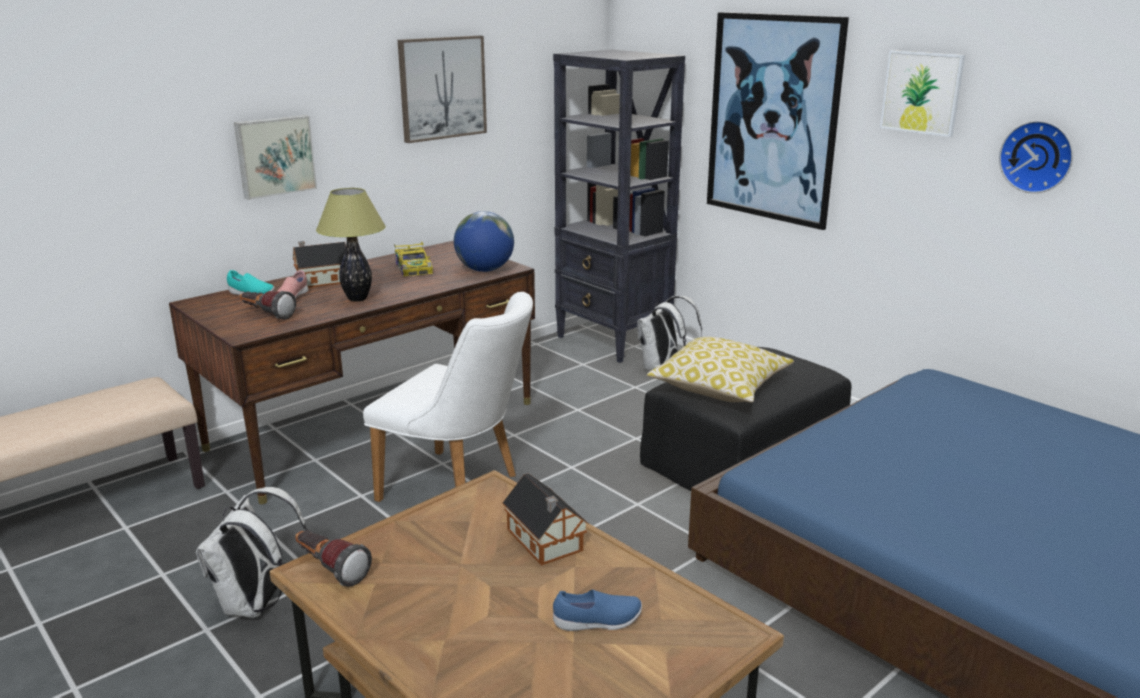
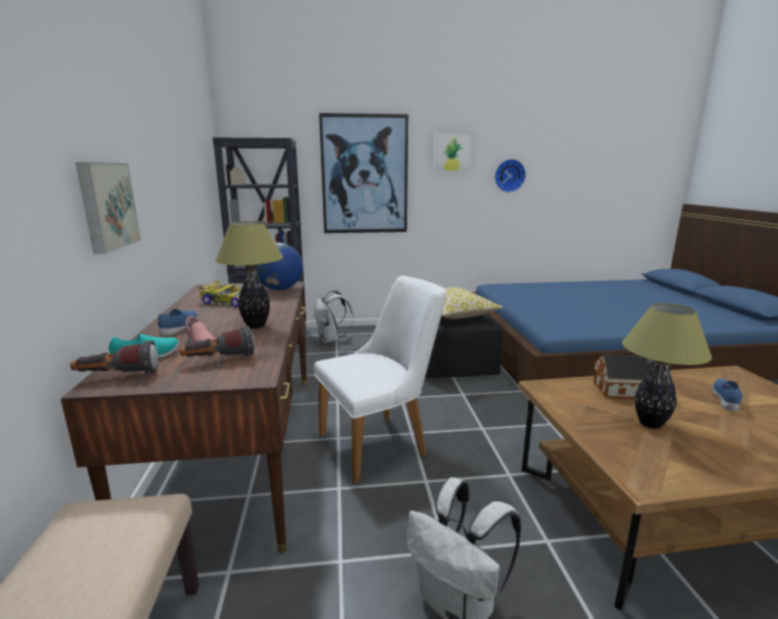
camera: 55 degrees left, 5 degrees down
(321, 281) = (180, 328): toy house -> blue shoe
(330, 569) = (641, 474): flashlight -> flashlight (118, 376)
(442, 88) = (175, 153): picture -> none
(456, 566) = (649, 423): none -> table lamp

